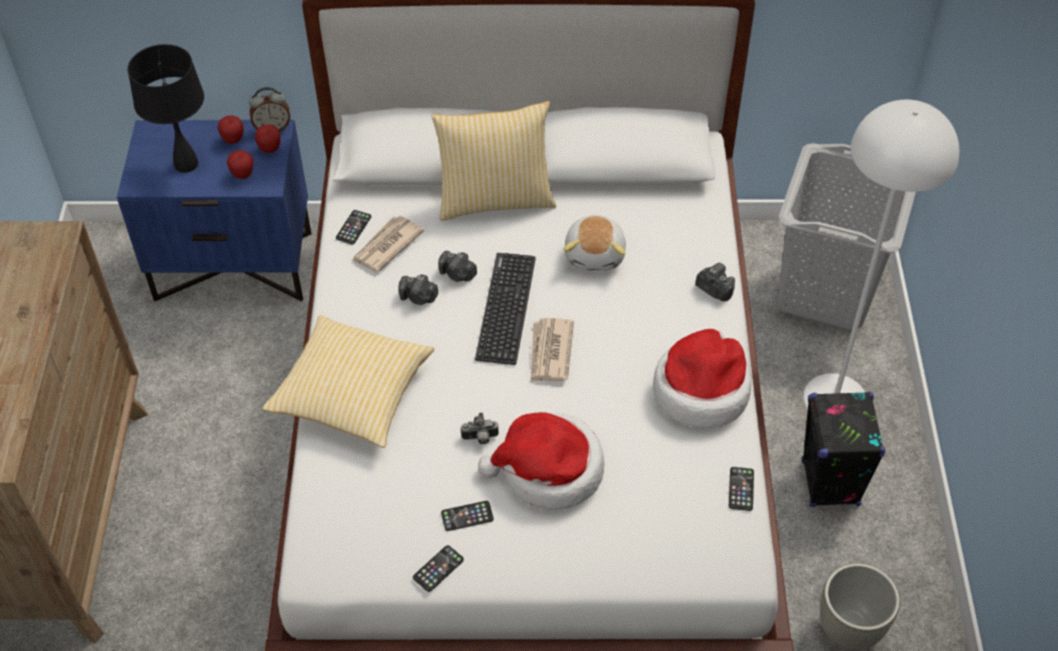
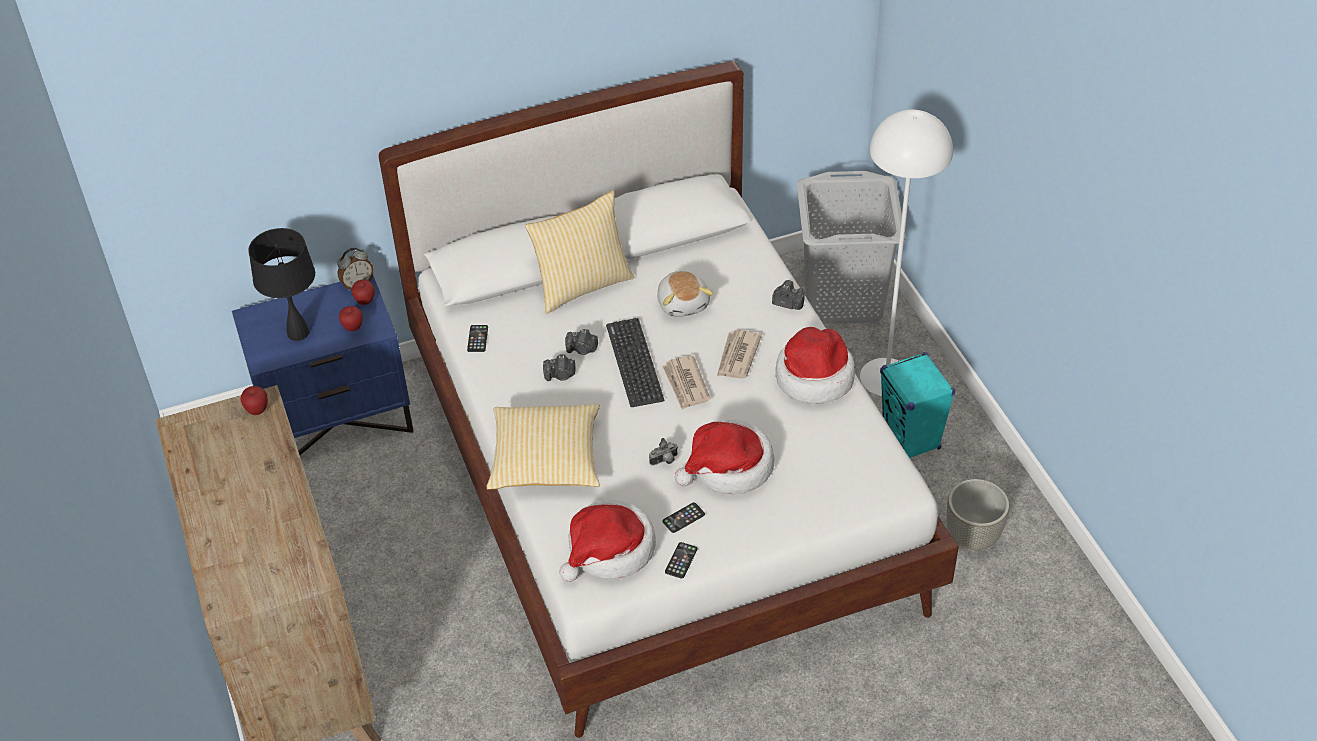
camera: 20 degrees left, 5 degrees down
(233, 140) = (328, 303): apple -> apple (257, 410)
(364, 528) = (609, 550): none -> hat
(386, 246) = (512, 345): newspaper -> newspaper (737, 356)
(741, 489) = (877, 436): phone -> none
(830, 484) = (911, 440): black speaker -> turquoise speaker

